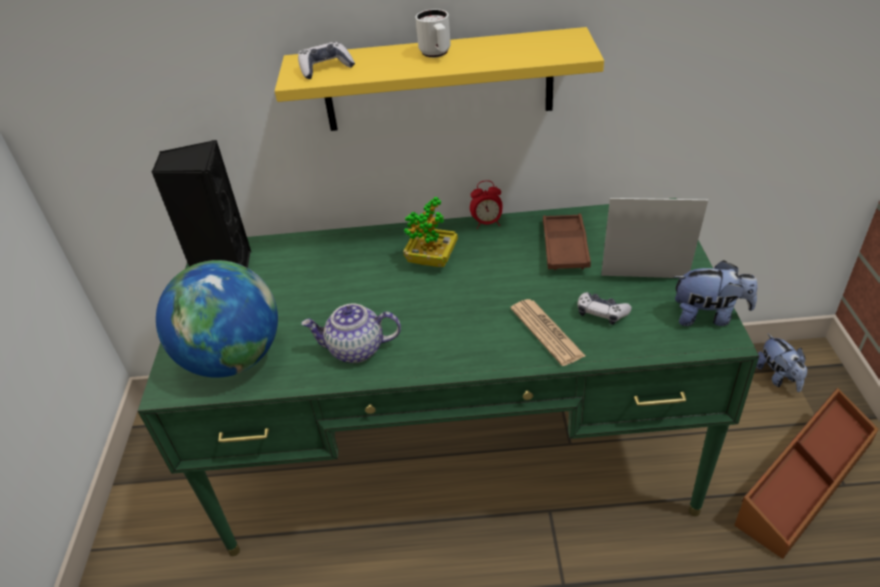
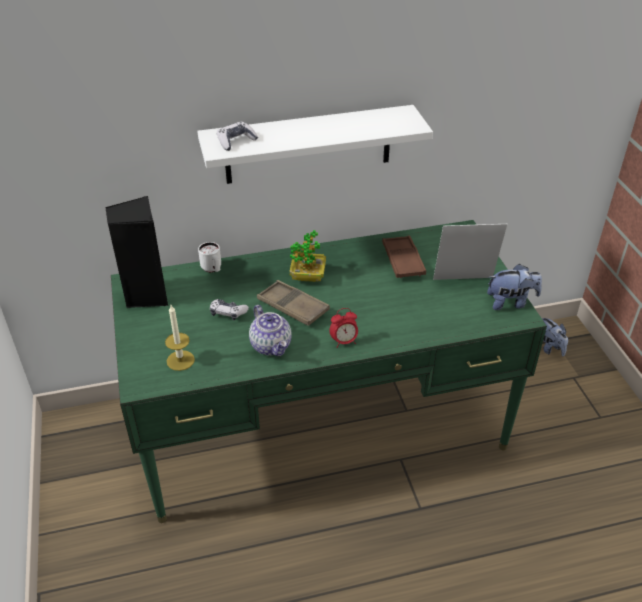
camera: 15 degrees left, 0 degrees up
(233, 359) = (180, 360): globe -> candle
(355, 350) = (271, 346): teapot -> teapot turned 105 degrees counterclockwise
(400, 299) = (292, 307): none -> brown tray
(436, 54) = (314, 128): white mug -> white mug (212, 269)
(438, 81) = (308, 145): yellow shelf -> white shelf
(487, 223) = (341, 246): alarm clock -> alarm clock (344, 342)
(546, 332) = (405, 322): newspaper -> none
(601, 313) = (439, 306): game controller -> game controller (228, 313)
(803, 481) = (573, 417): brown storage box -> none

